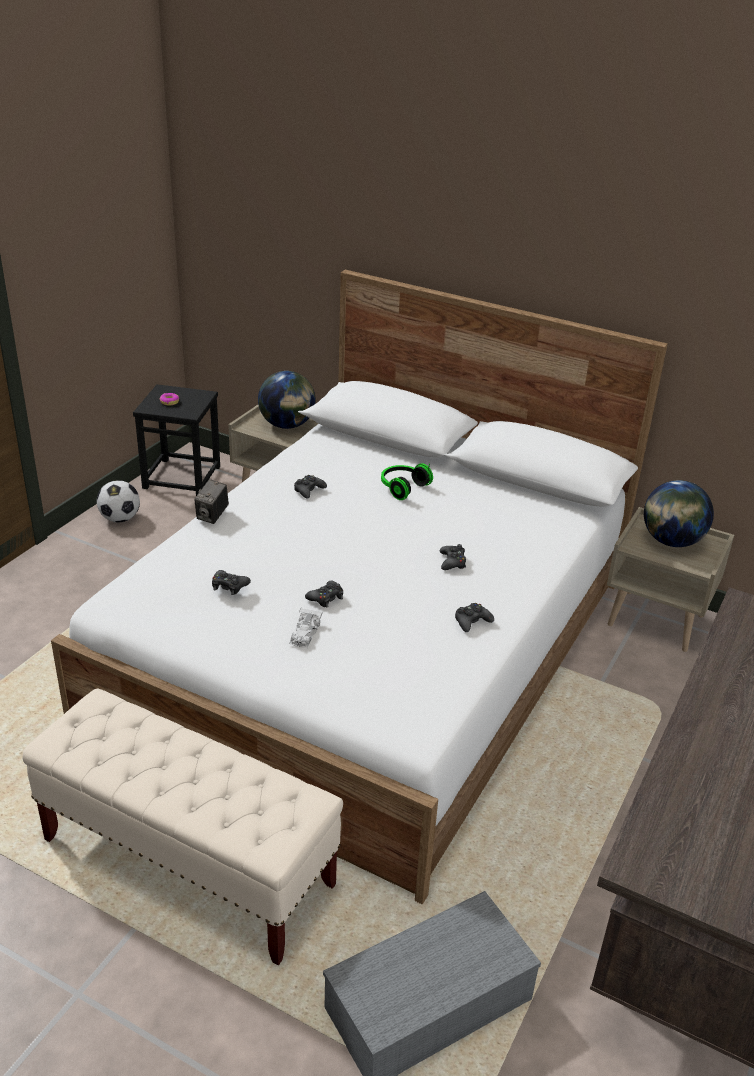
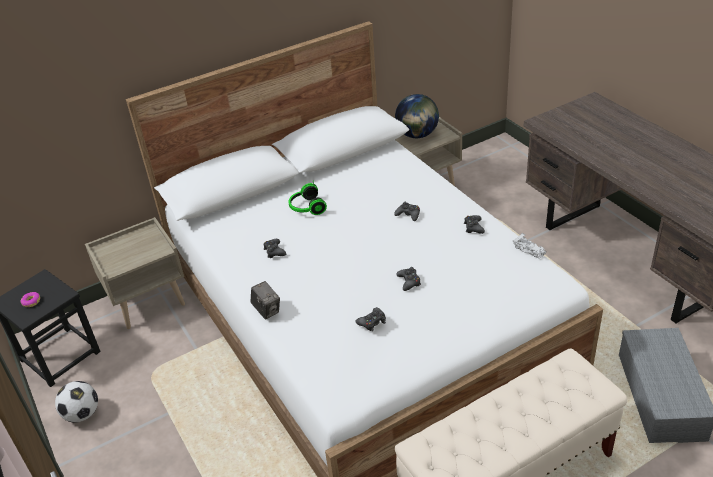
camera: 55 degrees left, 5 degrees up
(287, 425) = (133, 247): globe -> none
(305, 633) = (442, 302): white toy car -> white toy car (529, 250)

